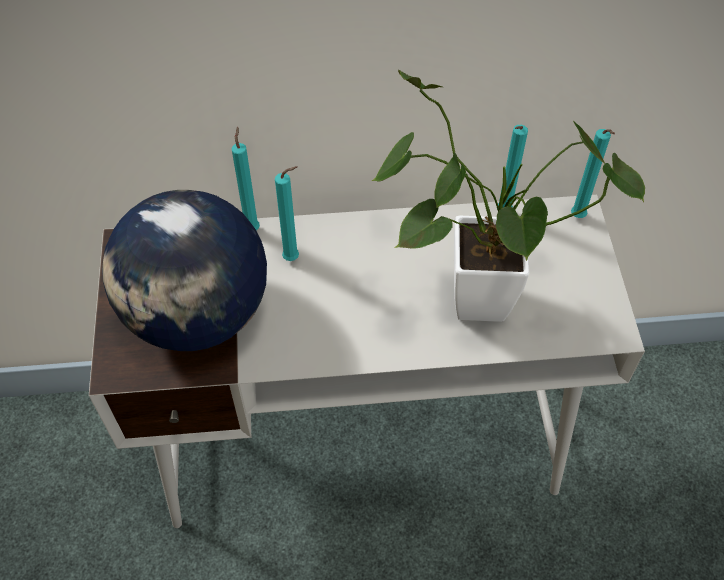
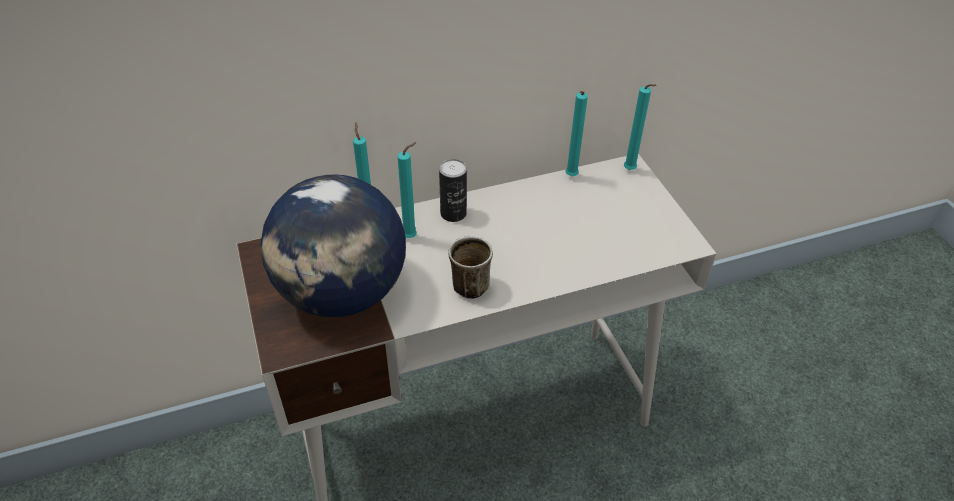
camera: 15 degrees left, 10 degrees down
(338, 330) = (468, 282): none -> mug
(349, 236) = (453, 213): none -> can
(464, 301) = (563, 243): potted plant -> none

